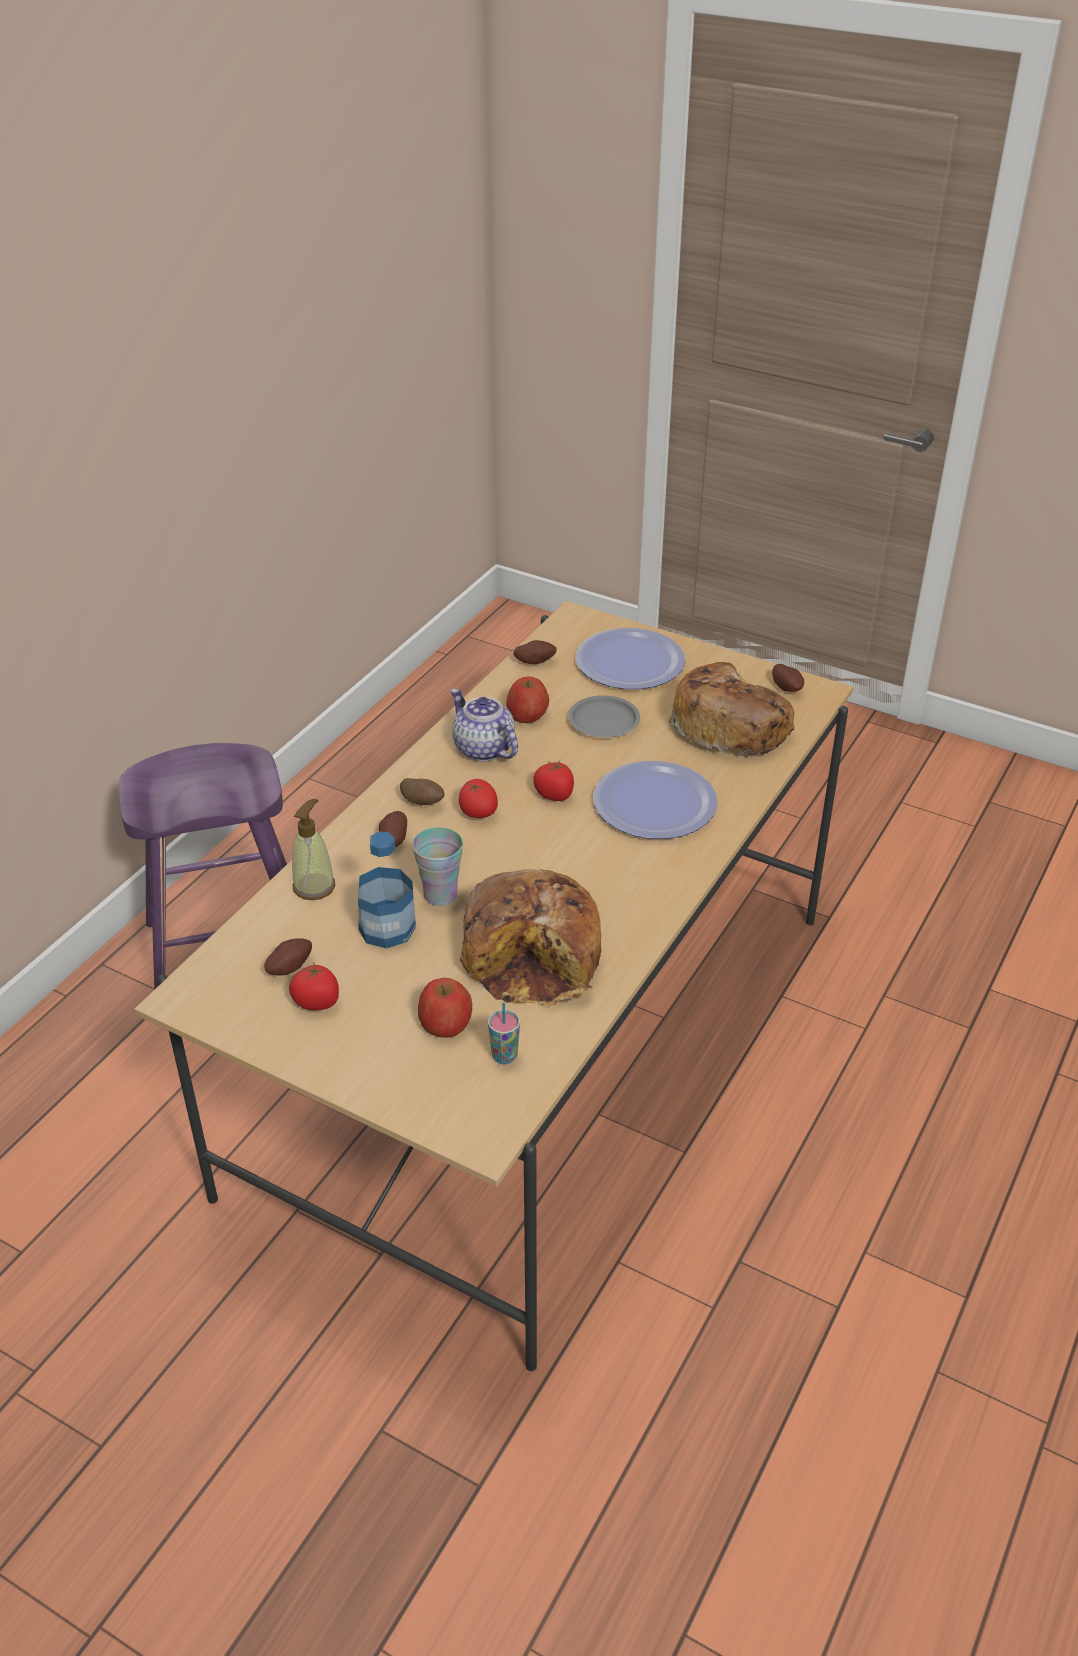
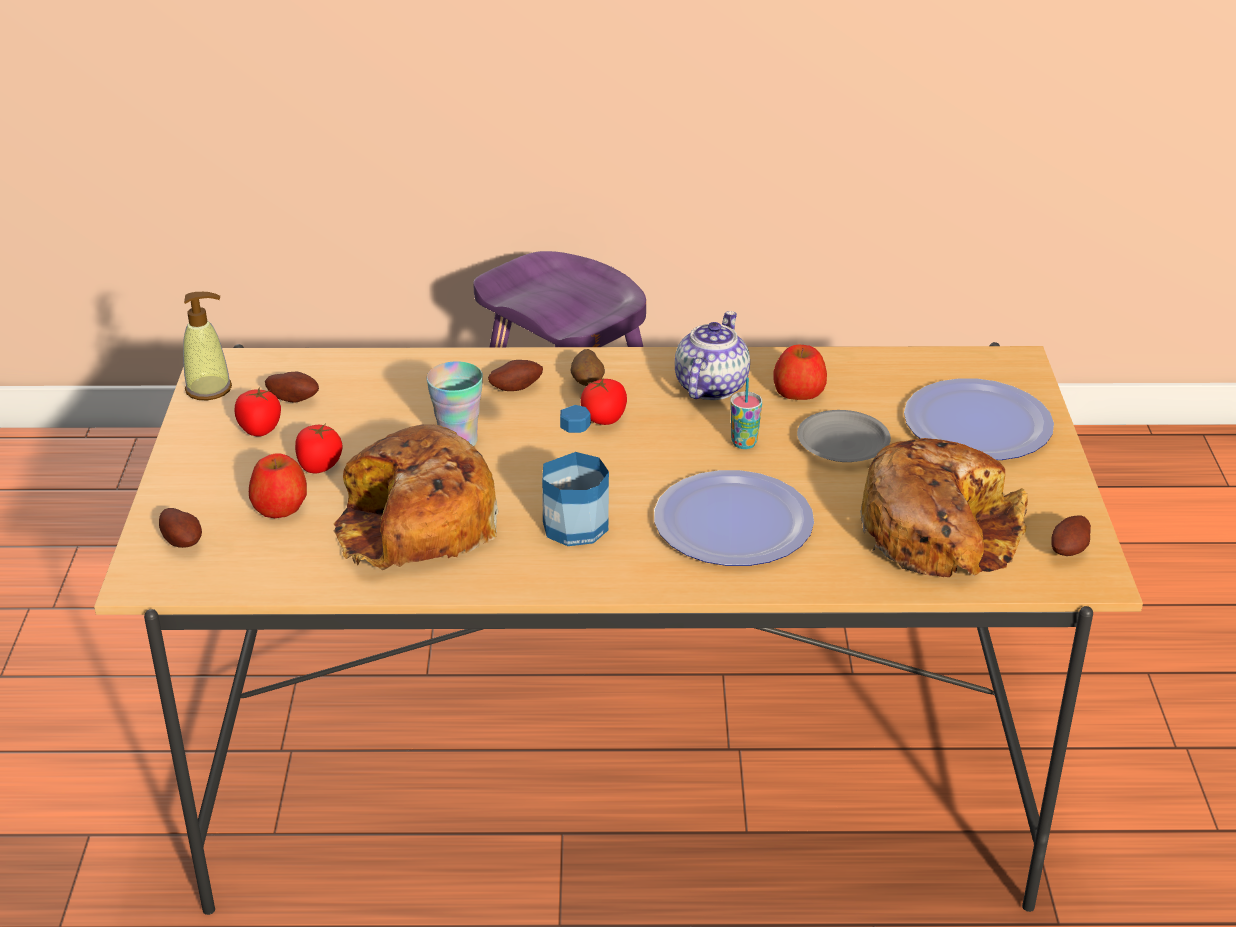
camera: 60 degrees right, 5 degrees down
(314, 886) = (411, 371): soap dispenser -> soap dispenser (209, 389)
(387, 928) = (386, 429): bottle -> bottle (575, 526)
(504, 1056) = (258, 555): cup -> cup (744, 443)
(535, 661) = (900, 365): potato -> potato (183, 541)
(554, 794) = (680, 454): tomato -> tomato (319, 465)

